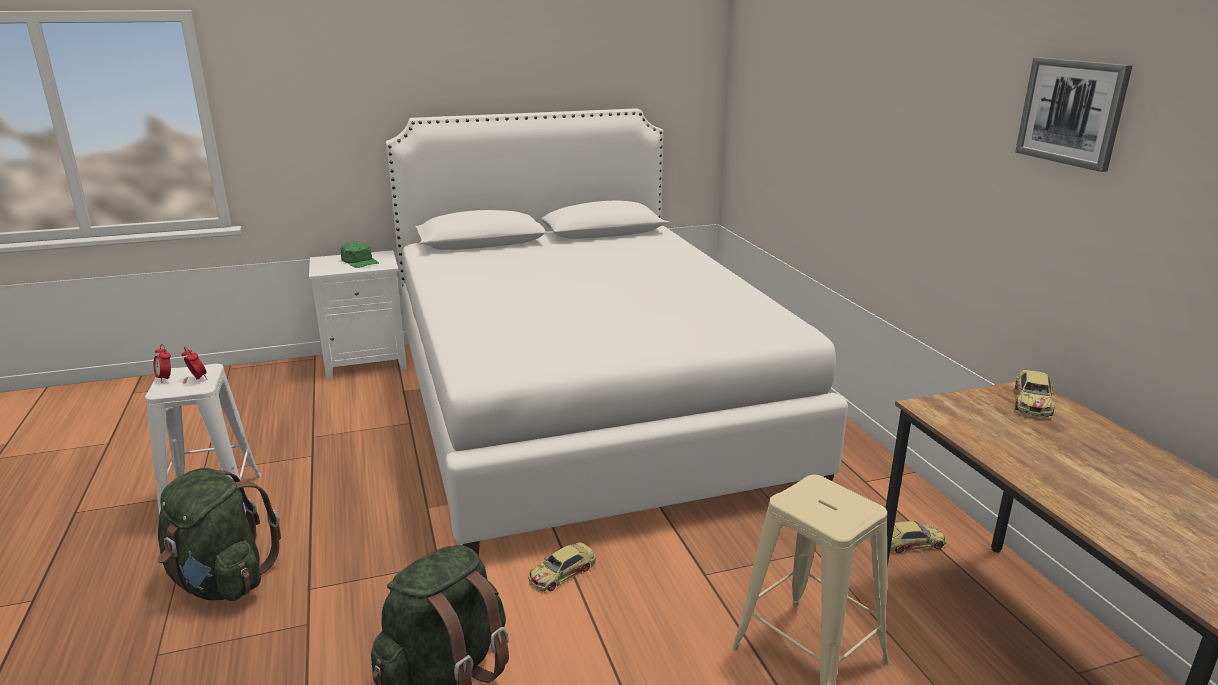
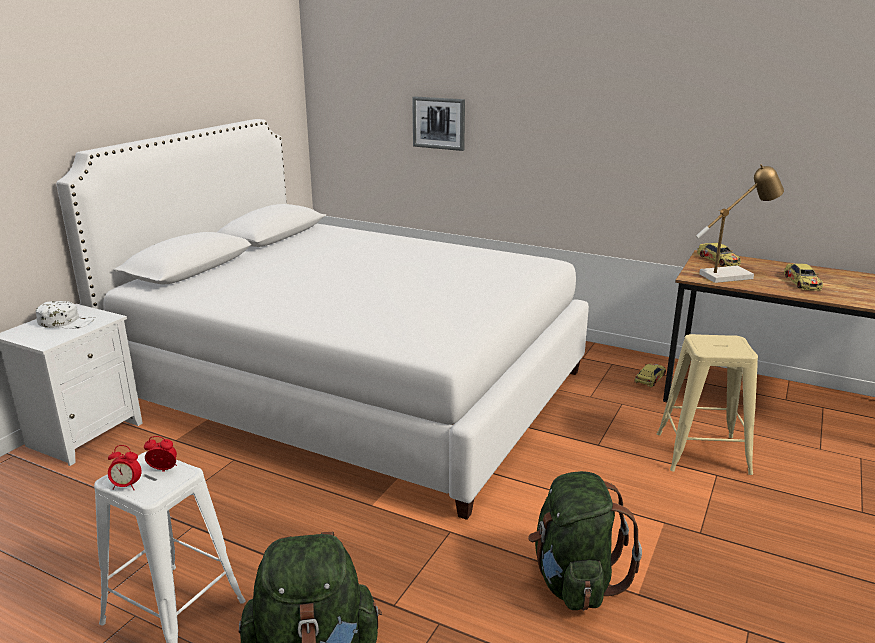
camera: 45 degrees left, 0 degrees up
(360, 261) = (67, 322): green cap -> white cap
(561, 573) = (530, 489): toy car -> toy car (802, 282)
(995, 426) = (731, 275): none -> table lamp
(1072, 112) = (698, 84): picture -> picture (439, 123)

